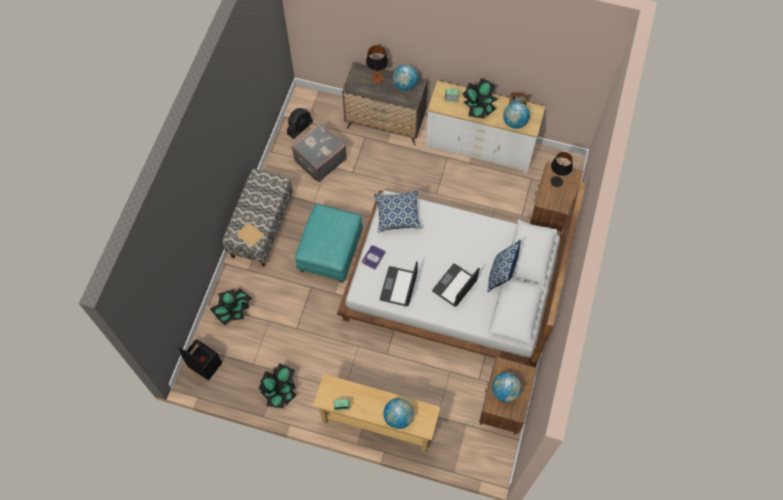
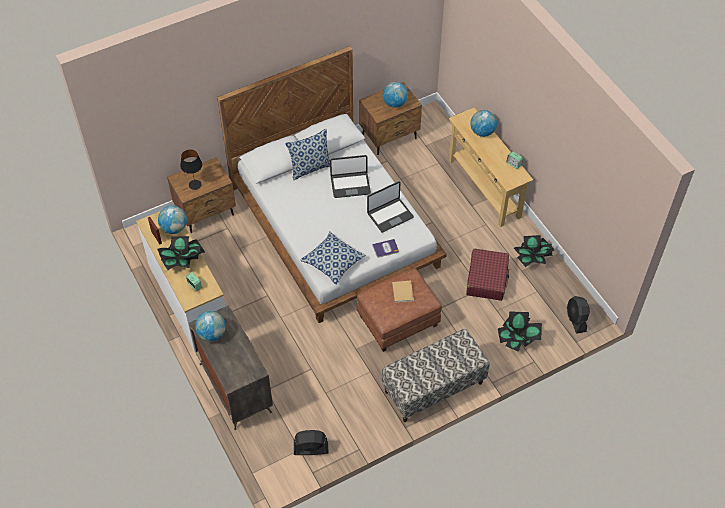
camera: 135 degrees left, 10 degrees down
(204, 365) = (576, 319): black storage box -> black fan
(251, 235) = (461, 346): beige book -> beige book (402, 291)
(299, 341) = (487, 279): none -> red suitcase
(319, 160) = (326, 403): grey suitcase -> none
(331, 252) = (398, 320): turquoise ottoman -> brown ottoman
(377, 78) = (226, 360): table lamp -> none

